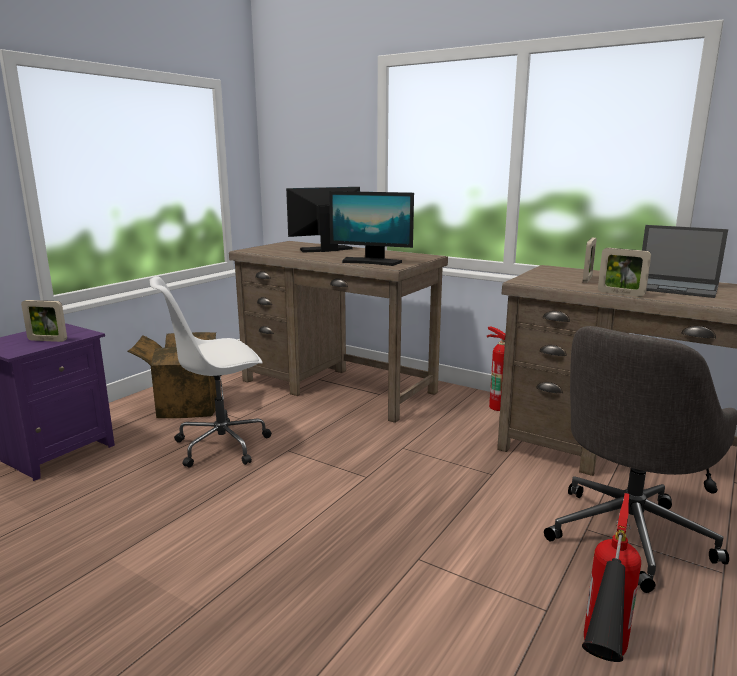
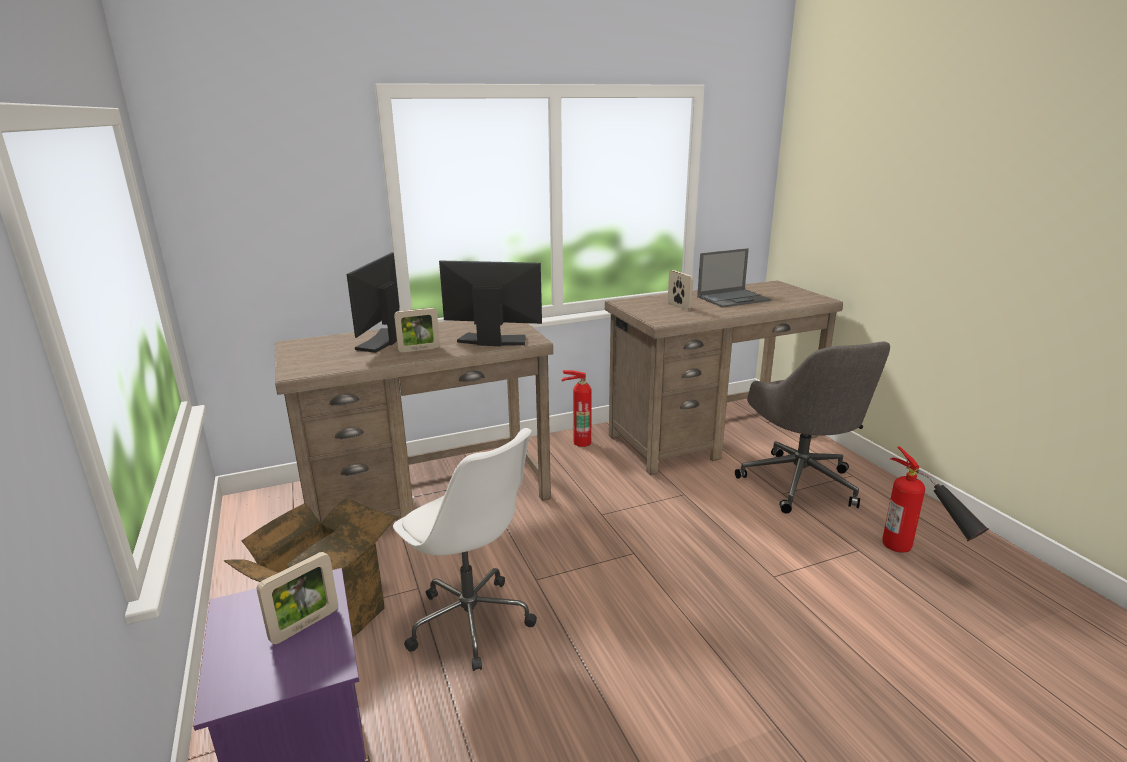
camera: 55 degrees left, 5 degrees up
(219, 446) = (472, 624): white office chair -> white office chair turned 60 degrees counterclockwise
(371, 262) = (492, 341): monitor -> monitor turned 135 degrees counterclockwise
(621, 294) = (734, 313): picture frame -> picture frame (419, 349)

